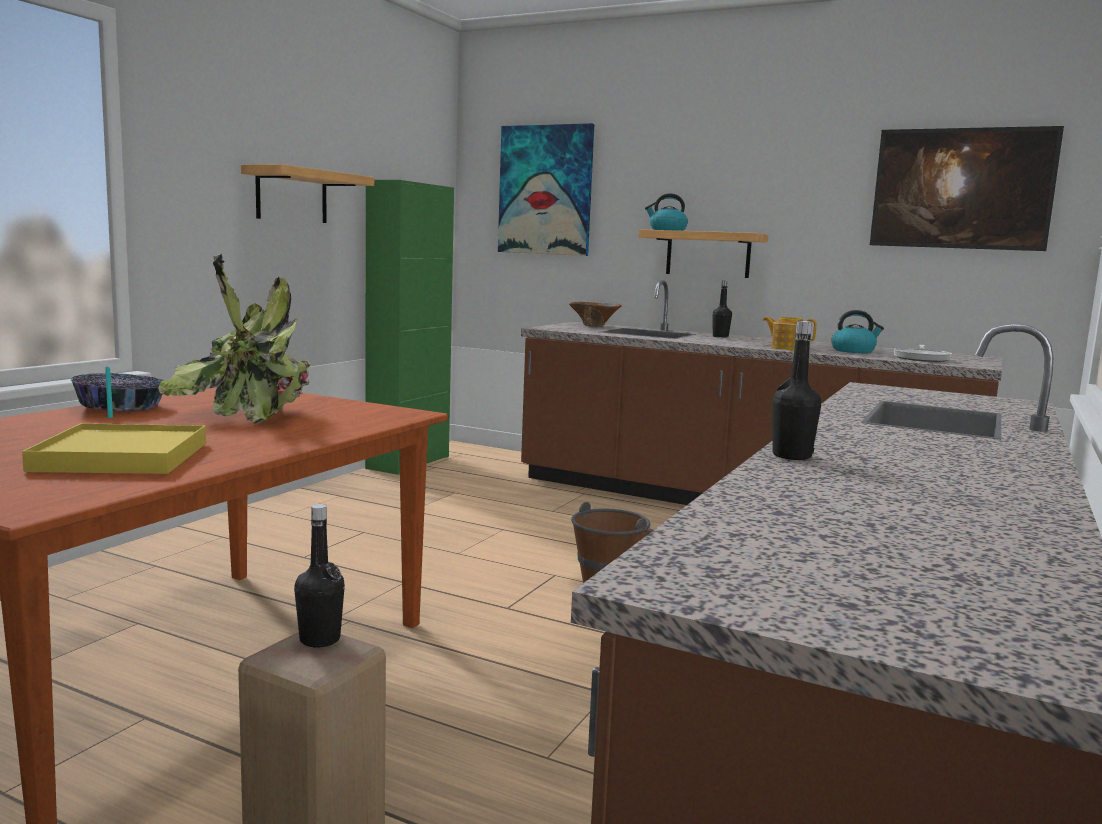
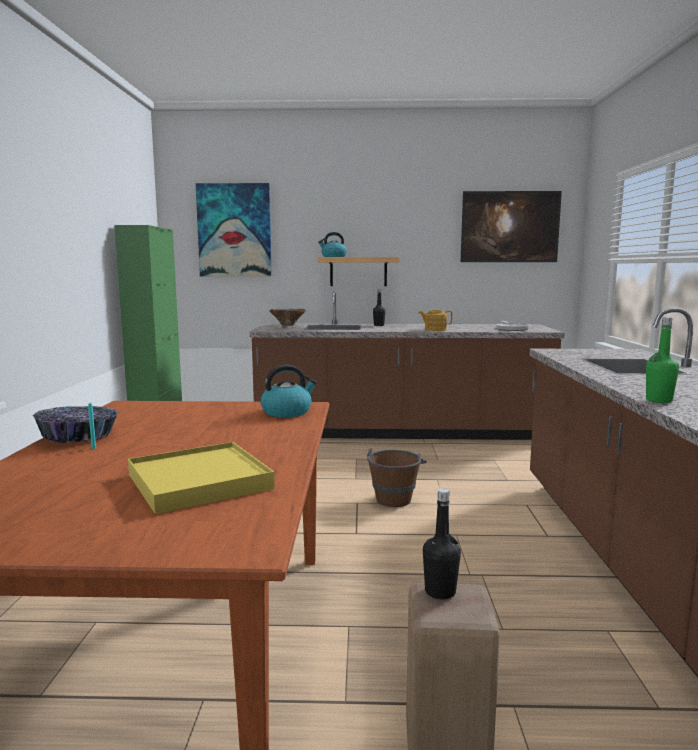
camera: 25 degrees left, 0 degrees up
(245, 413) = (195, 425): potted plant -> none
(292, 196) = (74, 239): shelf -> none
(791, 456) = (659, 400): black bottle -> green bottle
(853, 351) = (469, 328): kettle -> kettle (287, 412)

